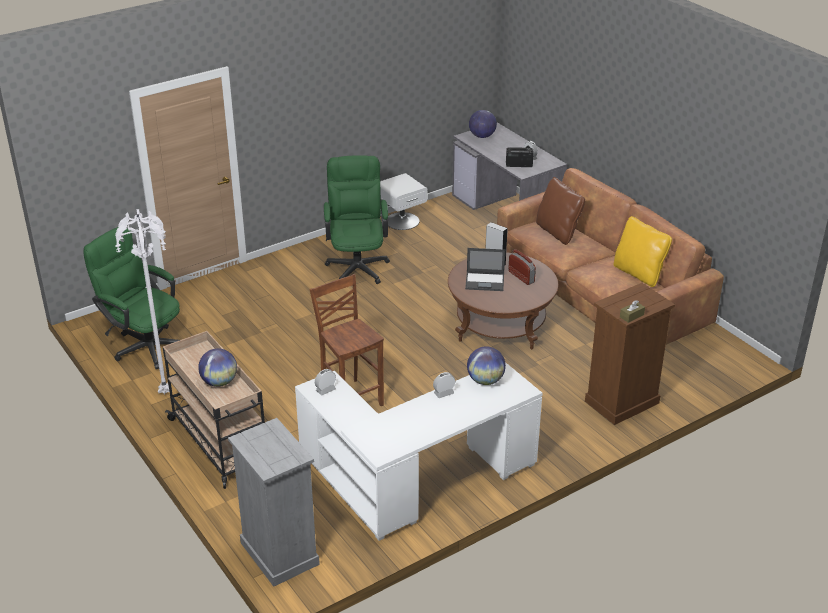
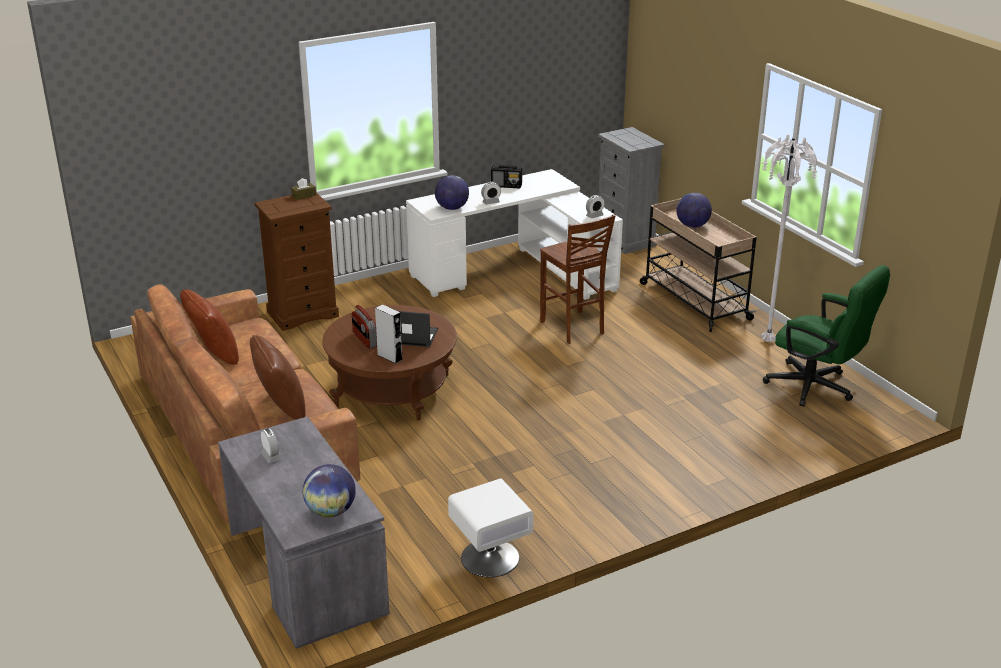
camera: 175 degrees left, 5 degrees down
(357, 265) = (565, 479): green office chair -> none
(518, 165) = (297, 443): radio -> radio (506, 186)
(639, 273) = (213, 355): yellow pillow -> brown pillow

